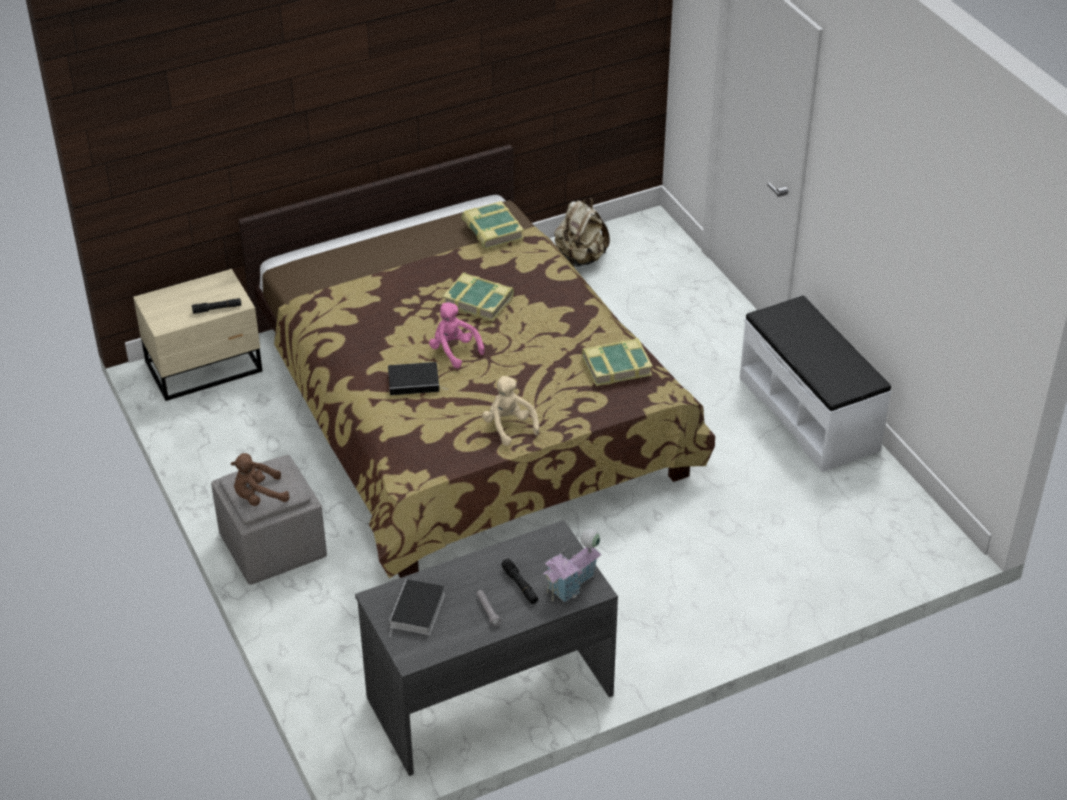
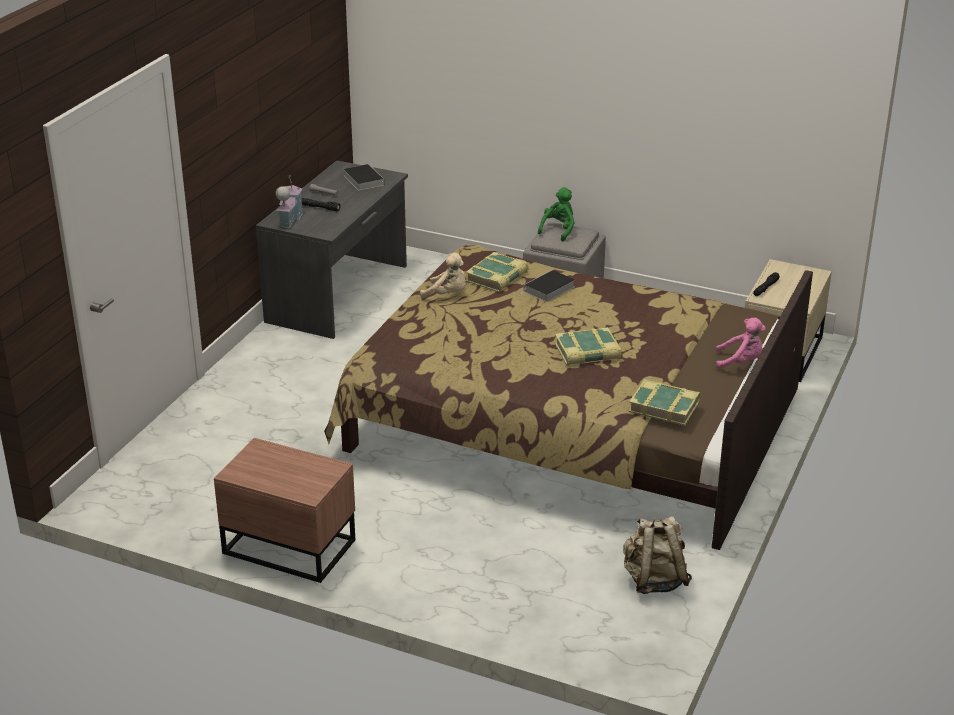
camera: 140 degrees right, 10 degrees down
(258, 496) = (559, 230): brown plush toy -> green plush toy
(454, 351) = (552, 316): pink plush toy -> pink plush toy (740, 362)
(616, 366) = (422, 358): book -> book (497, 277)
(809, 413) = (289, 545): white bench -> brown nightstand

